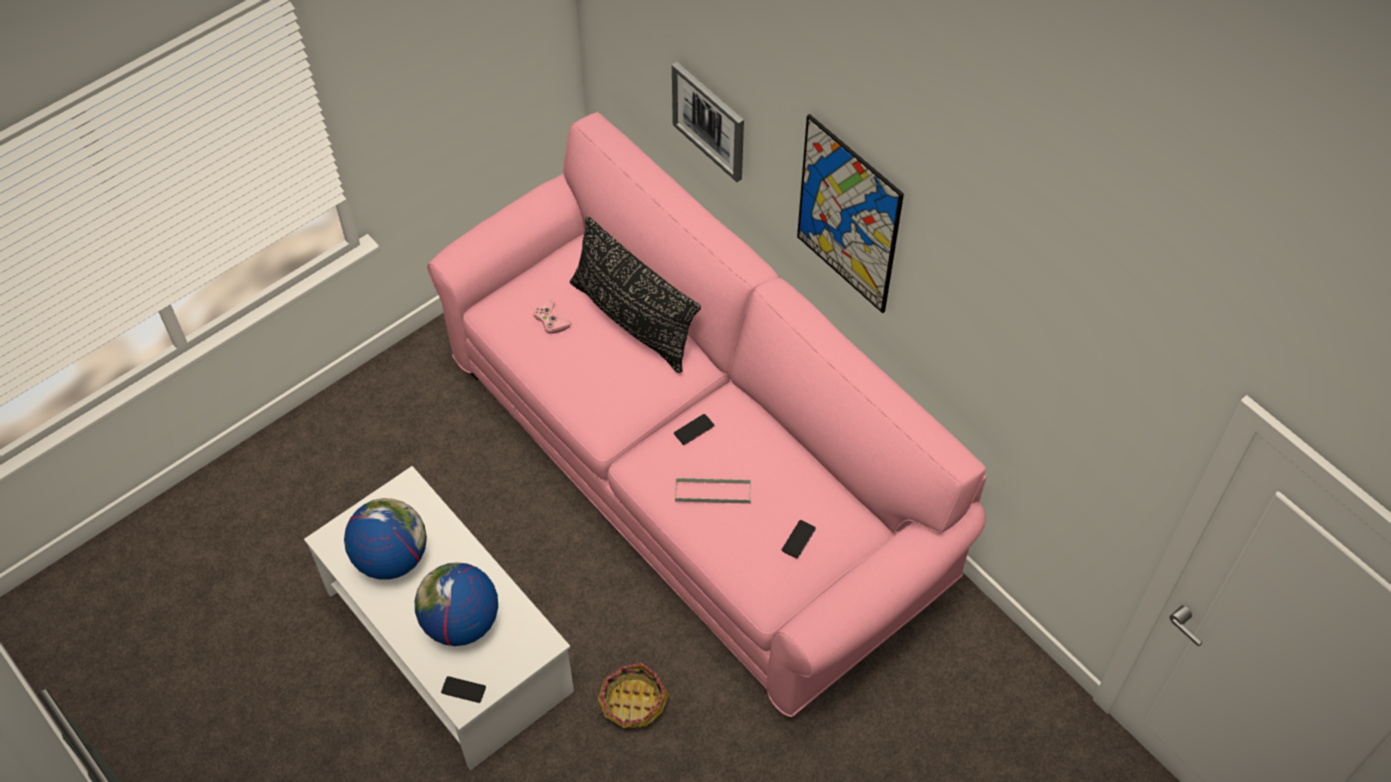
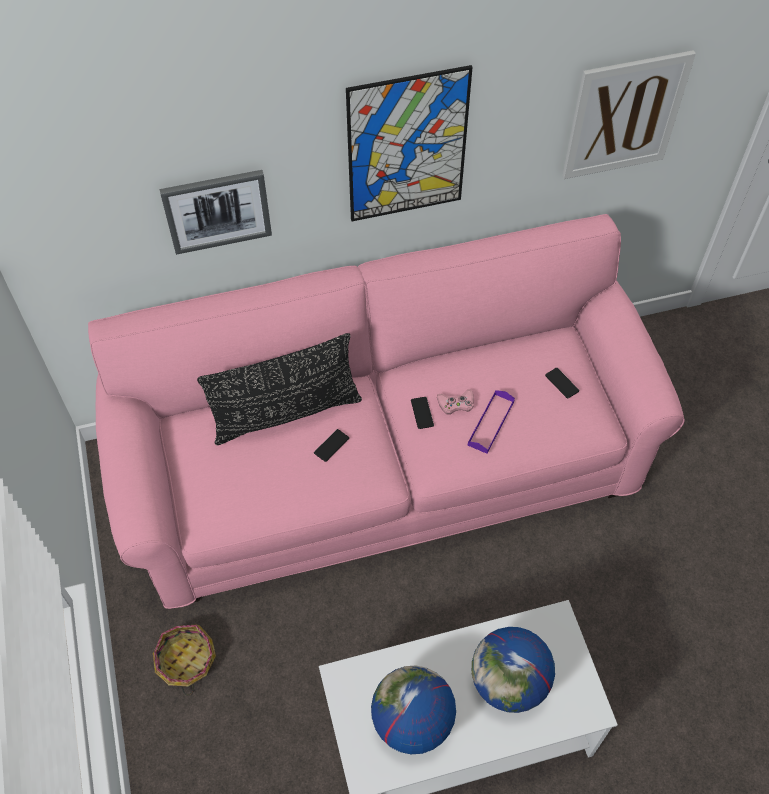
camera: 65 degrees left, 0 degrees up
(463, 689) = (579, 705): phone -> phone (331, 445)
(551, 320) = (247, 476): pink game controller -> pink game controller (456, 404)
(632, 702) = (577, 599): basket -> basket (186, 661)
(712, 492) = (491, 423): grey tray -> purple tray
(1032, 387) = (624, 116): none -> picture

